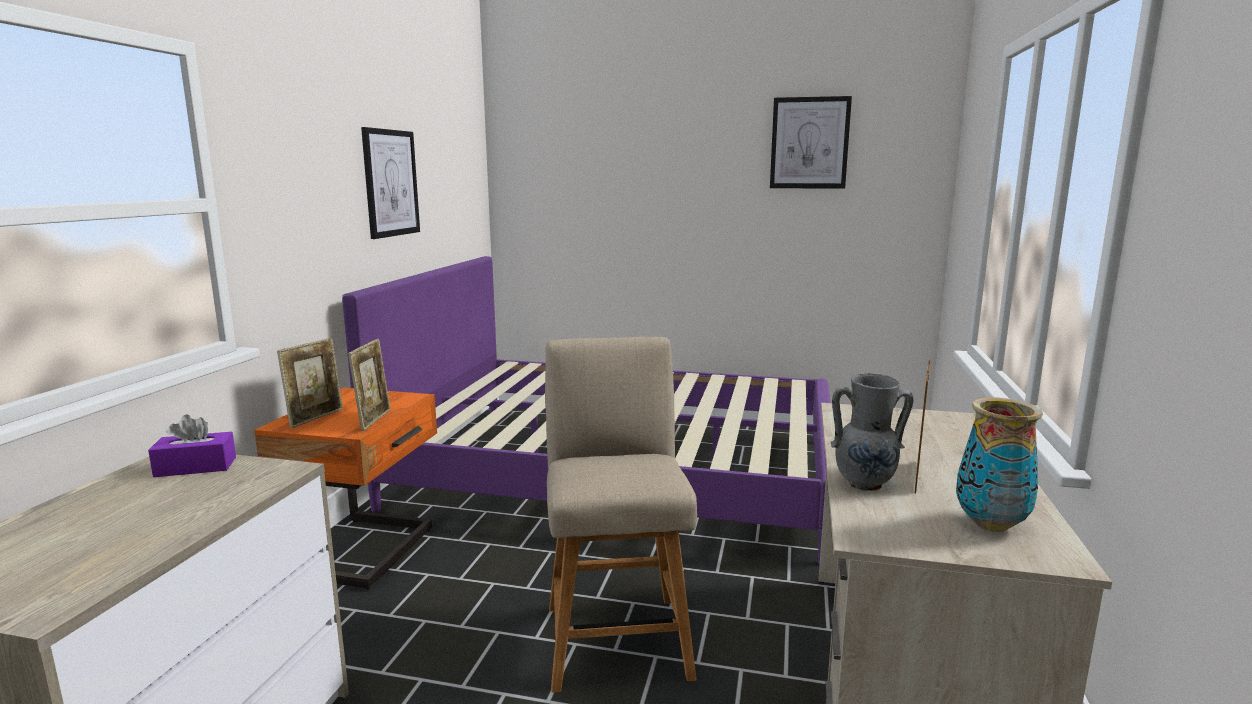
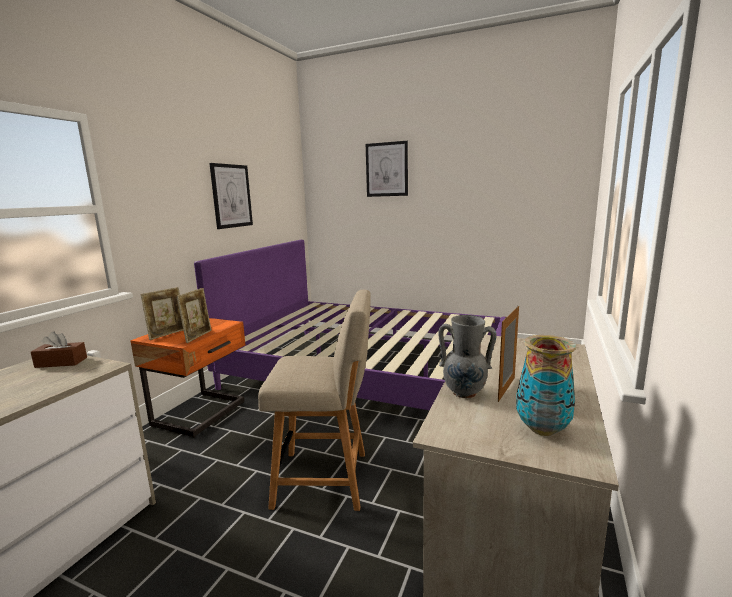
camera: 10 degrees right, 0 degrees up
(195, 467) = (61, 362): purple tissue box -> brown tissue box
(616, 635) = (327, 479): beige chair -> beige chair turned 90 degrees clockwise
(809, 143) = (498, 163): picture -> picture (387, 169)

